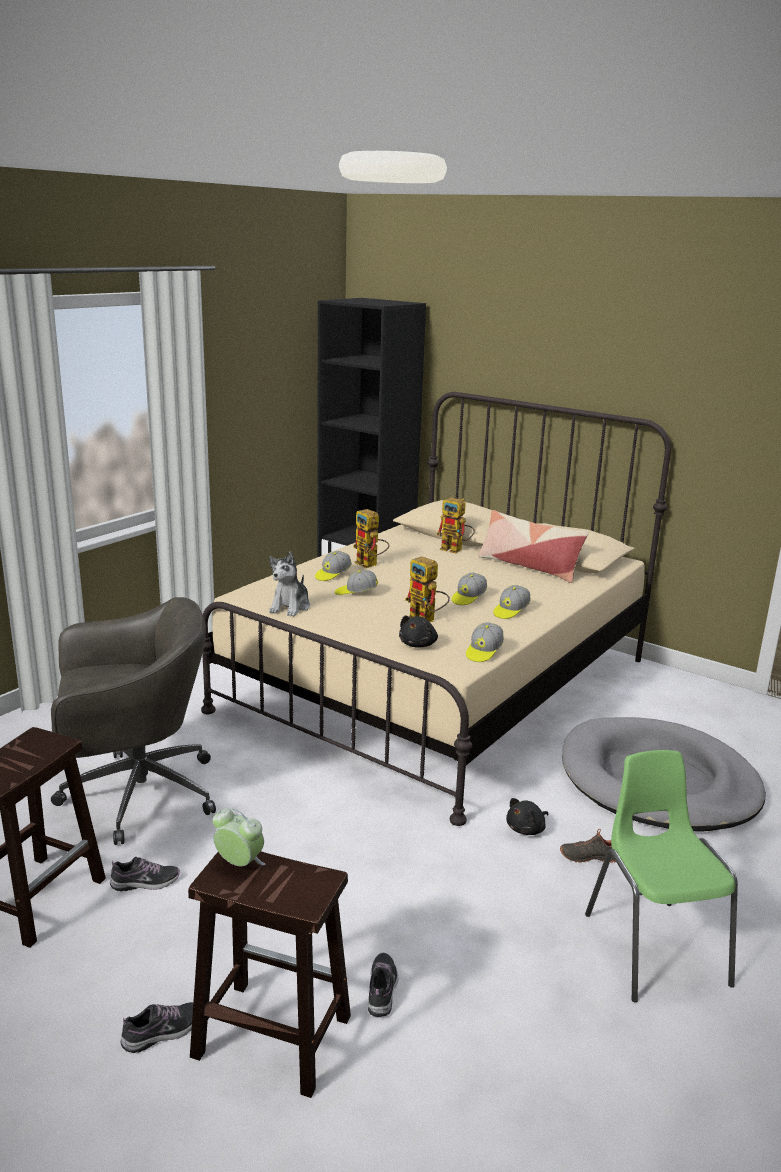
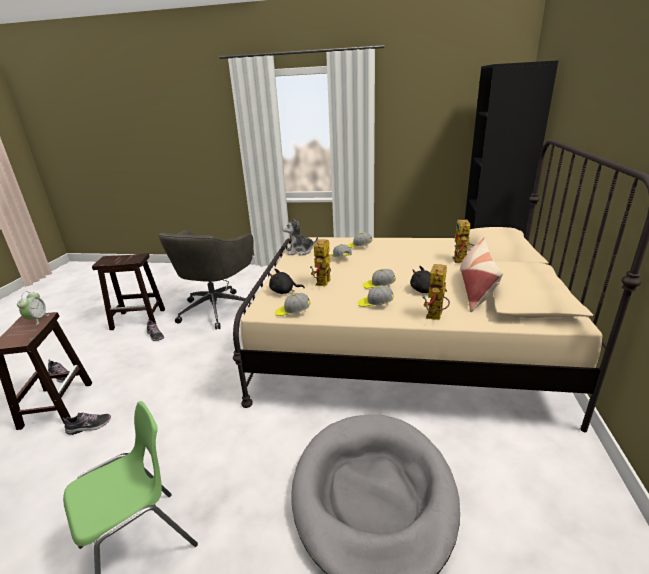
camera: 65 degrees right, 5 degrees up
(135, 794) = (217, 309): grey office chair -> grey office chair turned 60 degrees clockwise
(370, 565) = (390, 249): toy robot -> toy robot (435, 317)
(527, 829) = (256, 437): black plush toy -> black plush toy (424, 291)
(589, 856) = (239, 478): black shoe -> none

